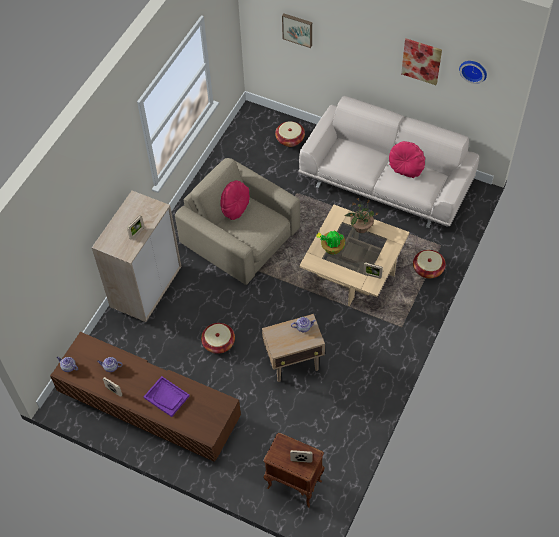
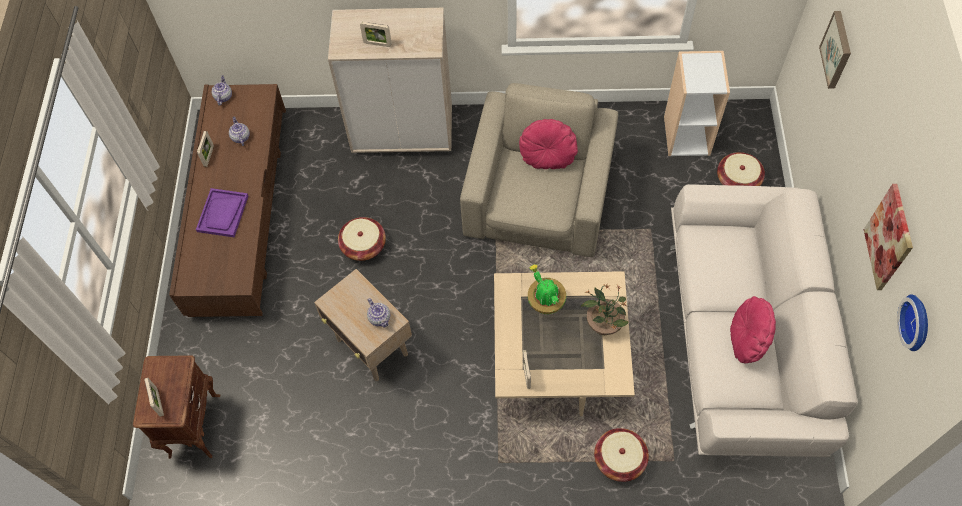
camera: 65 degrees right, 5 degrees up
(245, 148) = (687, 135): none -> bookcase

